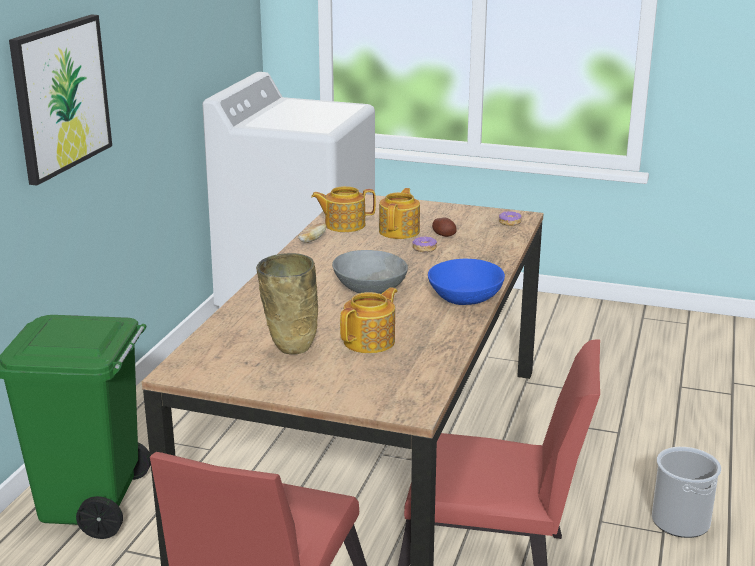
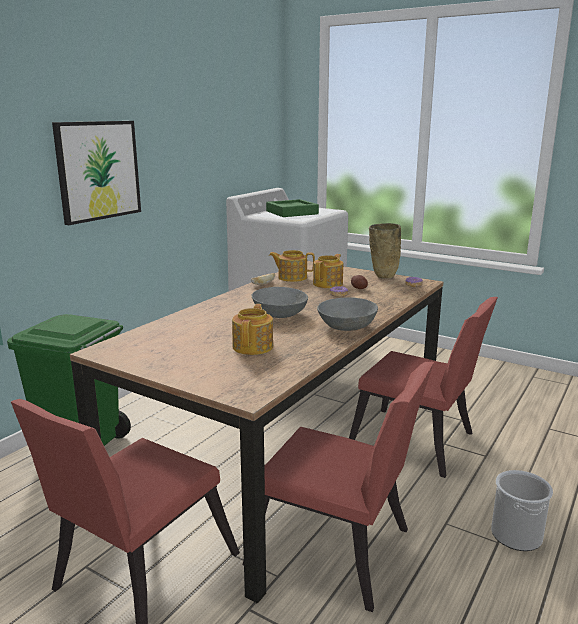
camera: 15 degrees right, 5 degrees down
(289, 349) = (189, 345): beige vase -> beige vase (382, 277)
(298, 115) = (292, 212): none -> green tray
(370, 341) = (253, 346): teapot -> teapot turned 45 degrees counterclockwise
(465, 298) = (346, 327): blue bowl -> grey bowl
(534, 429) = (418, 444): none -> red chair

